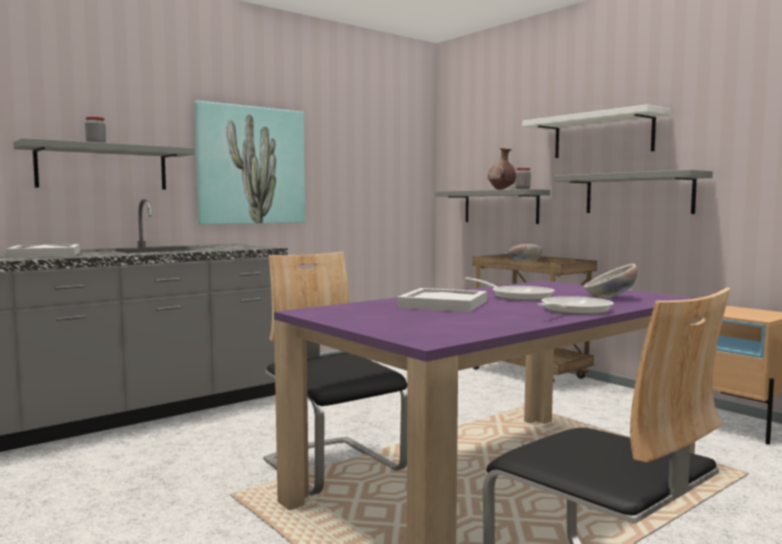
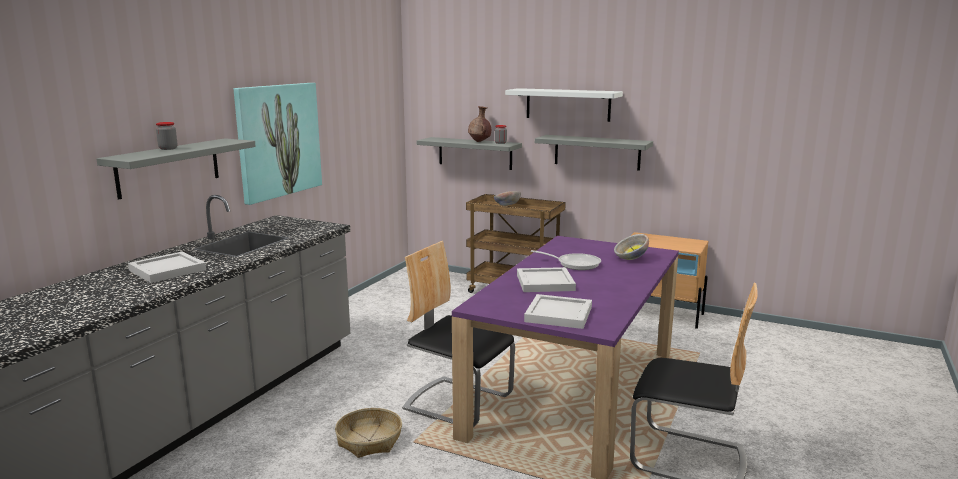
camera: 25 degrees left, 10 degrees up
(186, 482) = (369, 440): none -> basket
(397, 324) = (557, 314): none -> white tray
(572, 311) = (630, 280): frying pan -> none

